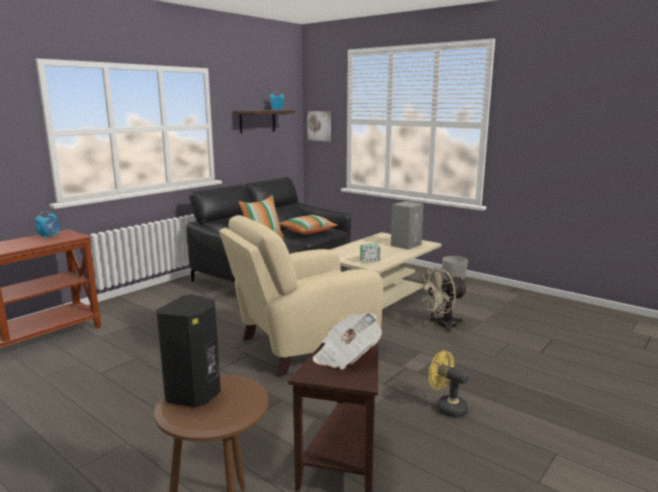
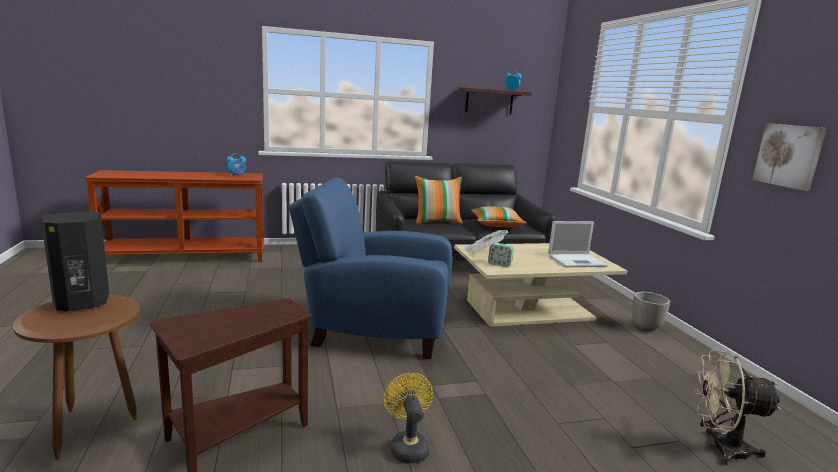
camera: 35 degrees right, 0 degrees up
(302, 345) = (374, 329): beige armchair -> blue armchair
(319, 126) = (566, 113): picture -> picture (789, 155)
(346, 356) = (231, 323): newspaper -> newspaper (483, 252)
(406, 245) = (577, 261): grey speaker -> laptop
(442, 325) = (549, 365): beige fan -> beige fan (720, 448)

